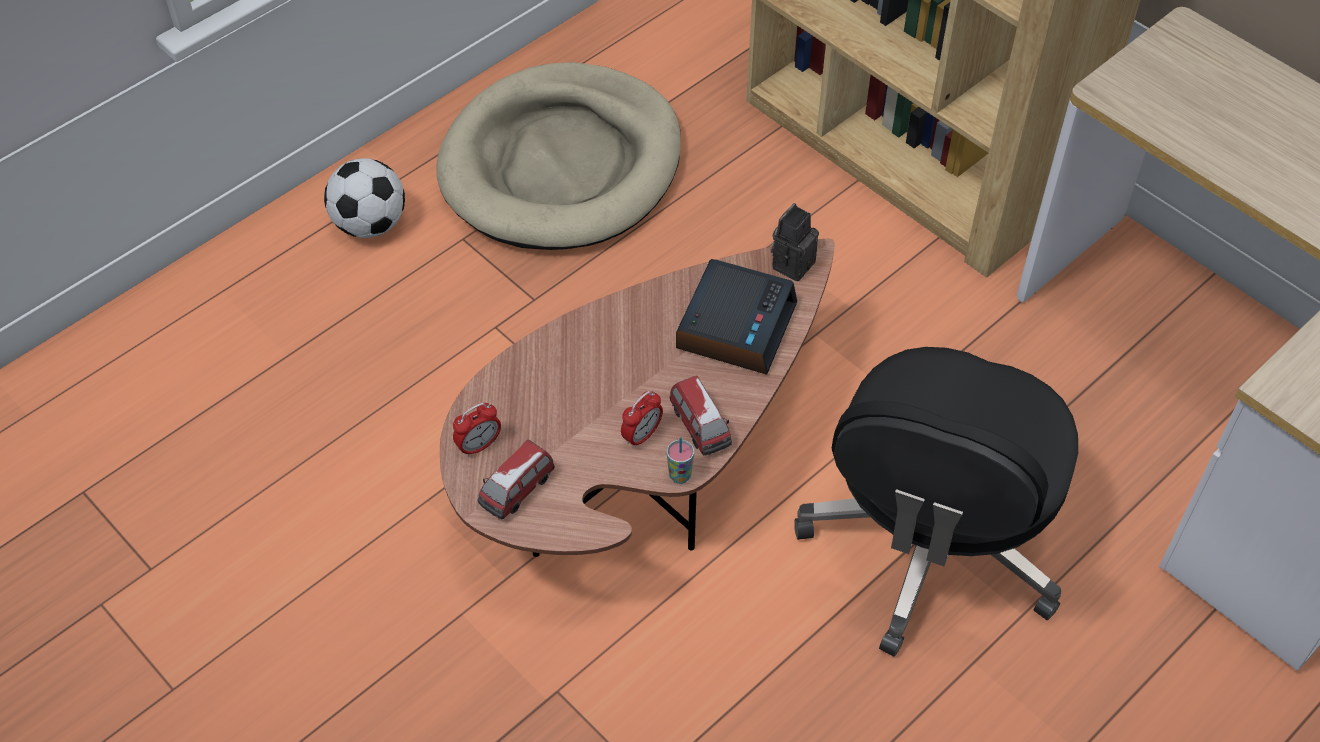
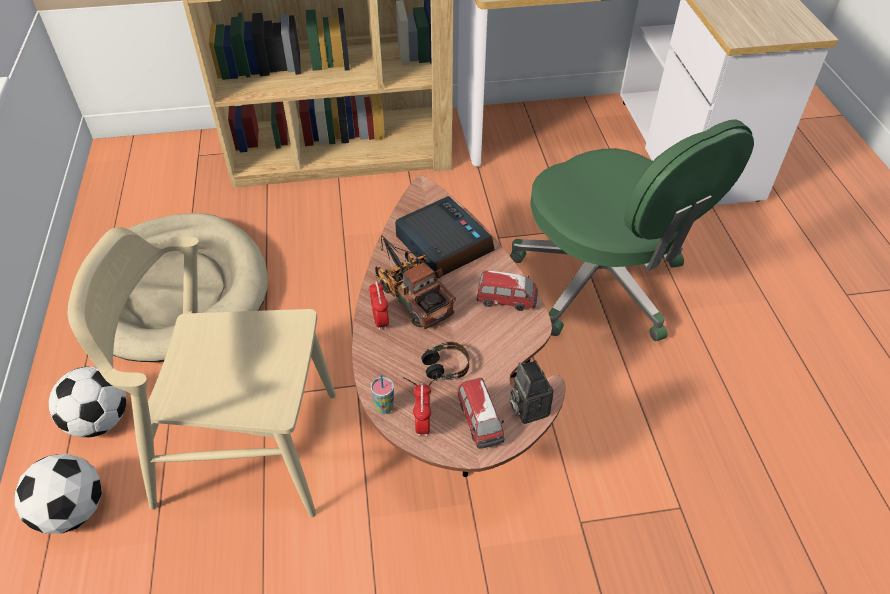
camera: 55 degrees left, 5 degrees down
(273, 276) = (73, 511): none -> football
(427, 354) = (247, 448): none -> beige chair
(550, 419) = (435, 372): none -> headphones
(636, 340) = (411, 294): none -> toy truck
(642, 435) = (489, 331): alarm clock -> alarm clock (380, 320)
(680, 476) = (536, 329): cup -> cup (384, 407)
(792, 262) = (420, 198): camera -> camera (527, 407)
(930, 544) = (601, 283): black office chair -> green office chair

